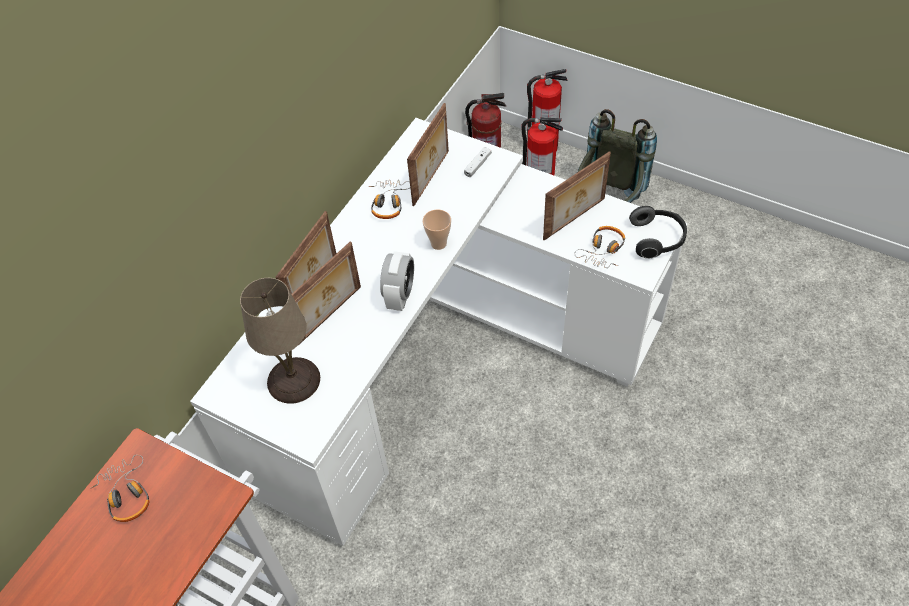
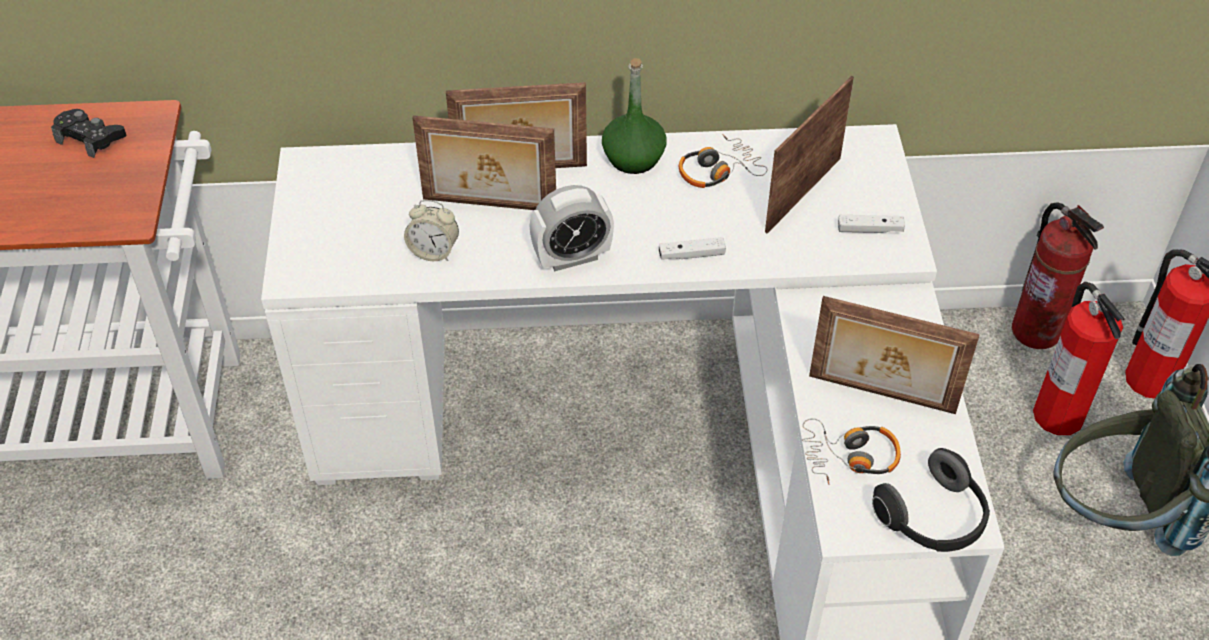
camera: 55 degrees right, 5 degrees down
(126, 494) = (90, 138): headphones -> black game controller
(294, 379) = (370, 220): beige table lamp -> none
(344, 358) = (434, 251): none -> alarm clock
(349, 233) = (633, 158): none -> green bottle
(432, 178) = (801, 193): picture frame -> picture frame turned 135 degrees clockwise
(438, 243) = (691, 255): cup -> white game controller

